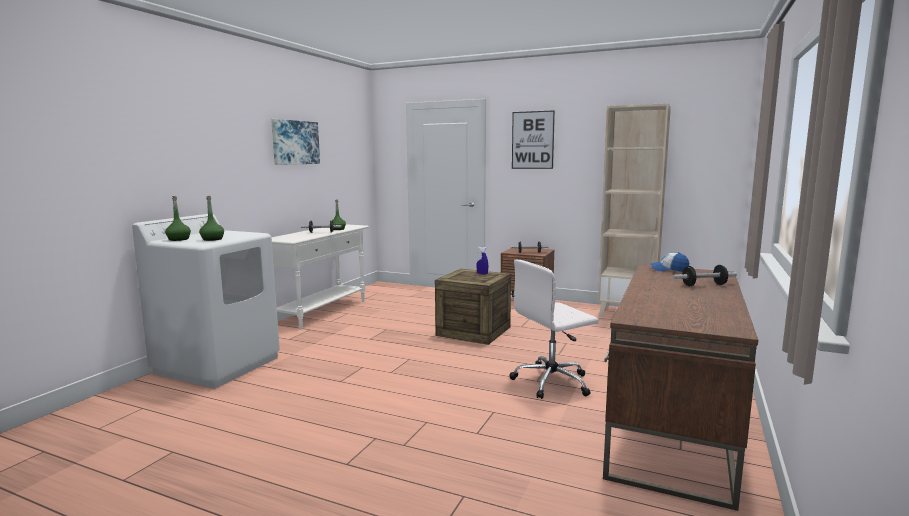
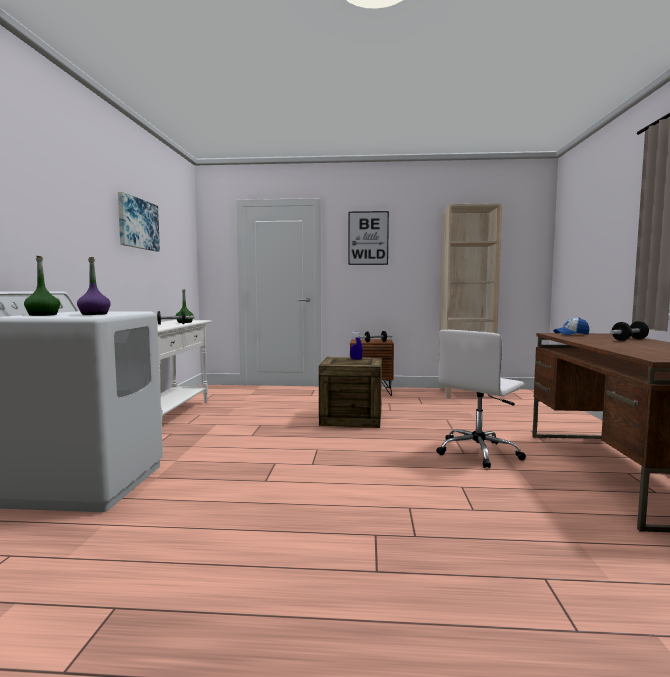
camera: 20 degrees left, 5 degrees down
(212, 239) = (94, 314): green bottle -> purple bottle

